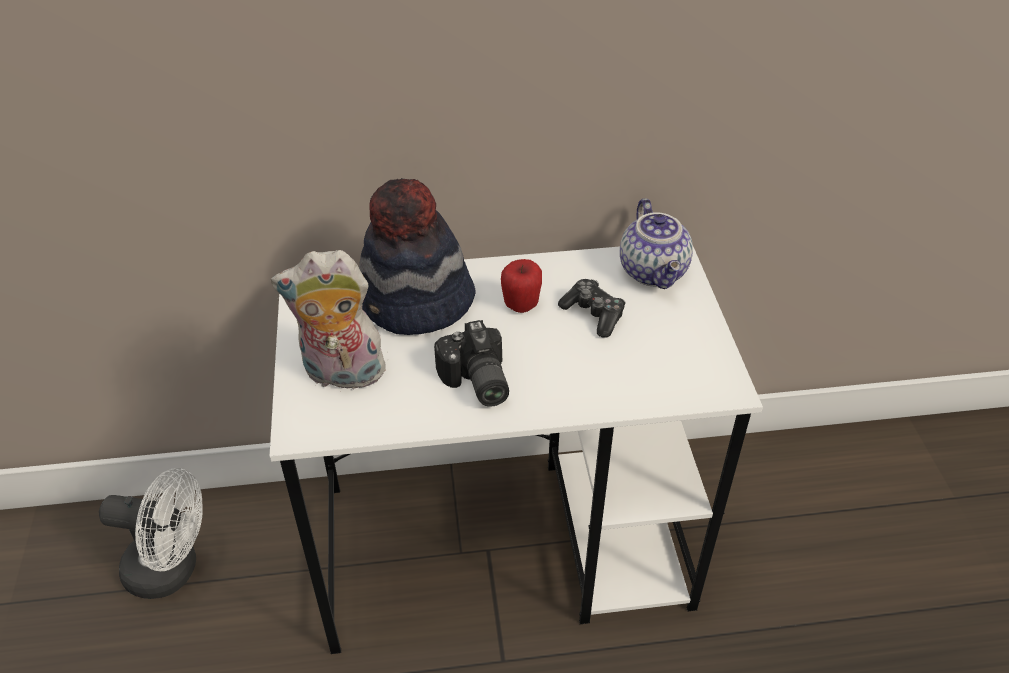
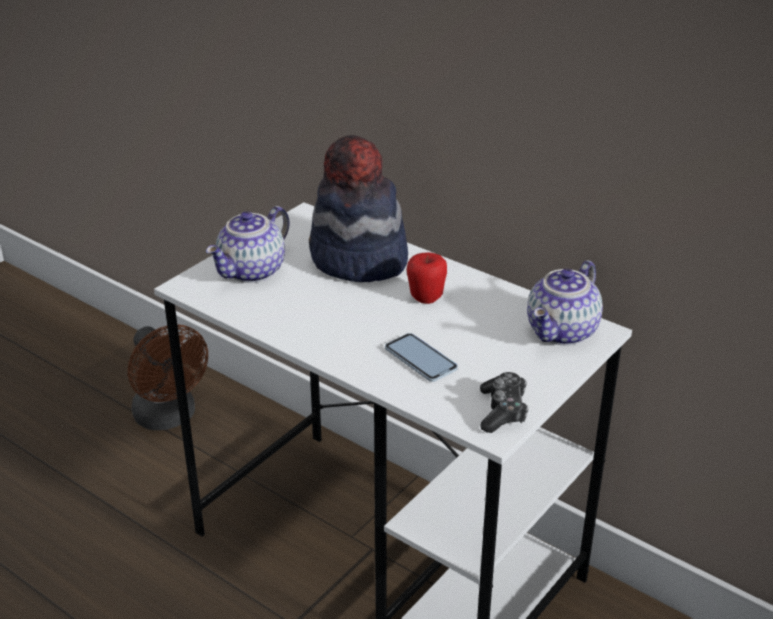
camera: 45 degrees right, 10 degrees down
(172, 569) = (169, 417): white fan -> brown fan
(341, 375) = (253, 272): plush toy -> teapot
(475, 382) = (323, 322): camera -> none
(593, 314) = (469, 331): game controller -> game controller (503, 411)
(596, 364) = (420, 359): none -> phone

